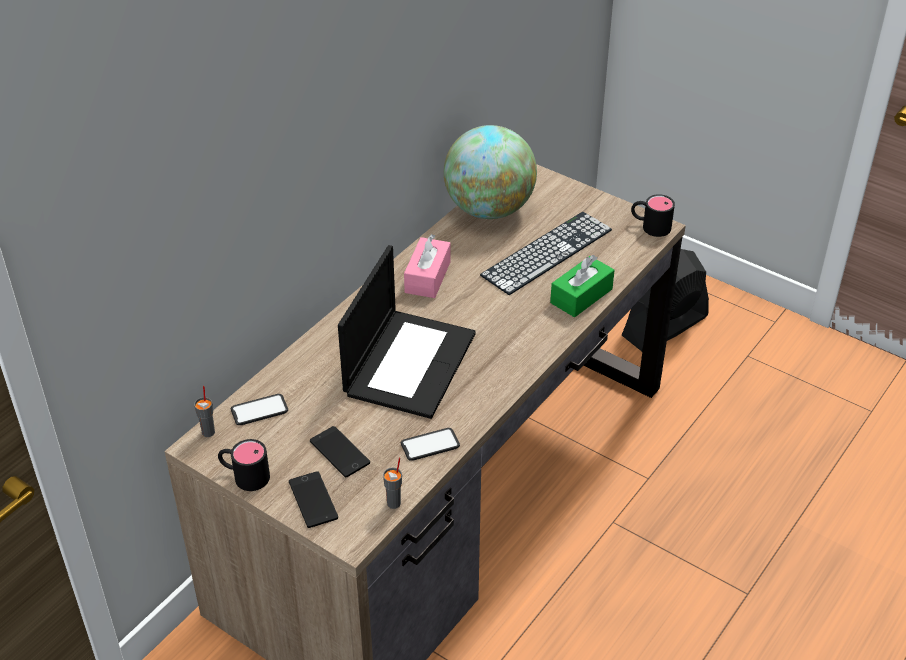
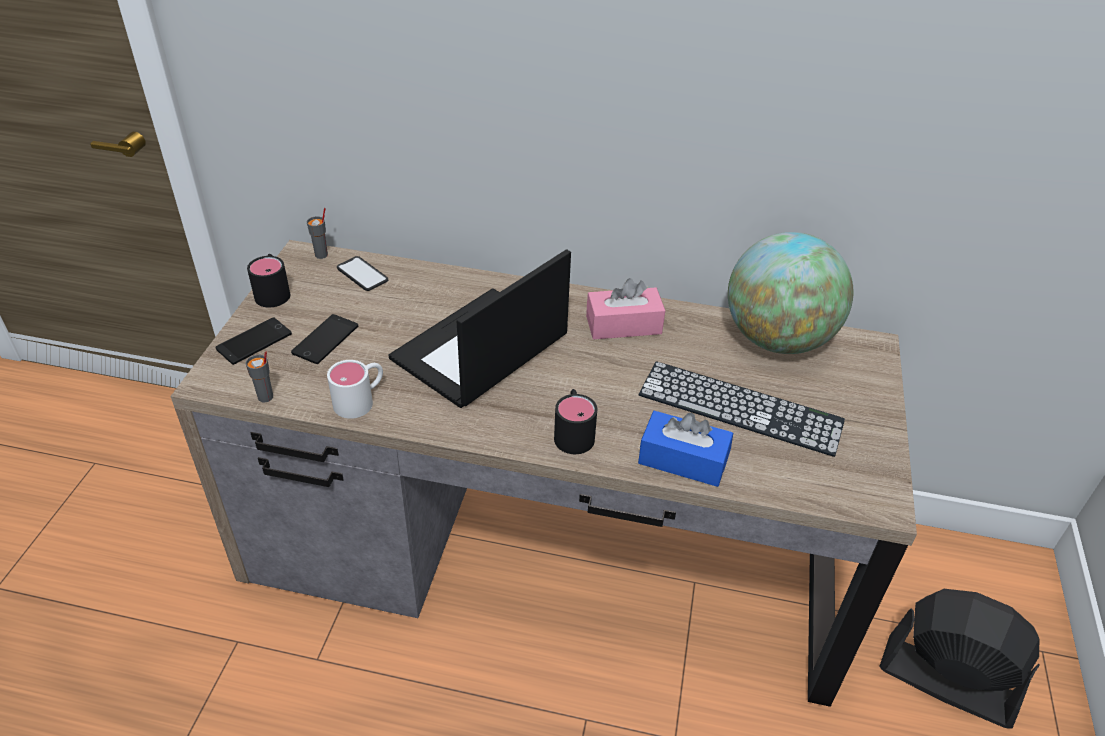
camera: 65 degrees right, 0 degrees up
(409, 362) = (480, 349): laptop -> laptop turned 135 degrees clockwise
(430, 445) = (361, 399): phone -> white mug
(581, 296) = (683, 460): green tissue box -> blue tissue box
(650, 226) = (878, 494): black mug -> black mug (573, 432)

